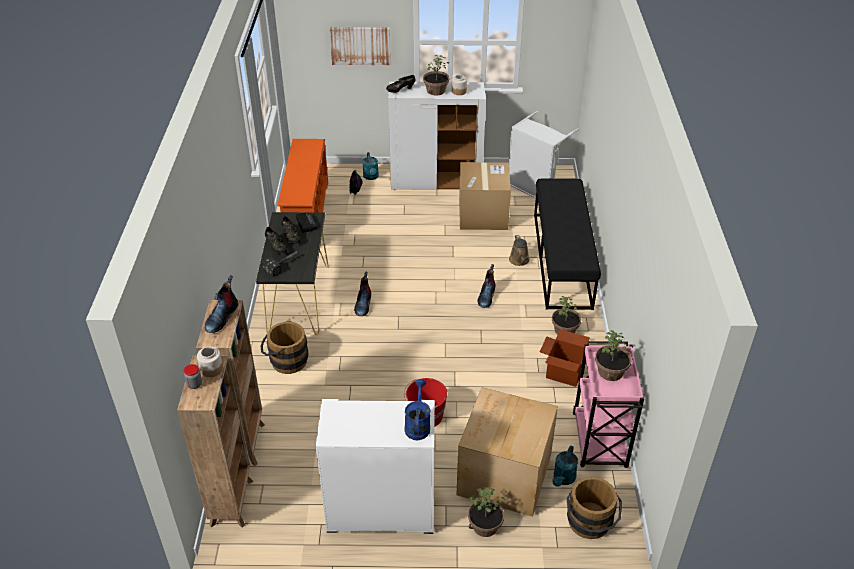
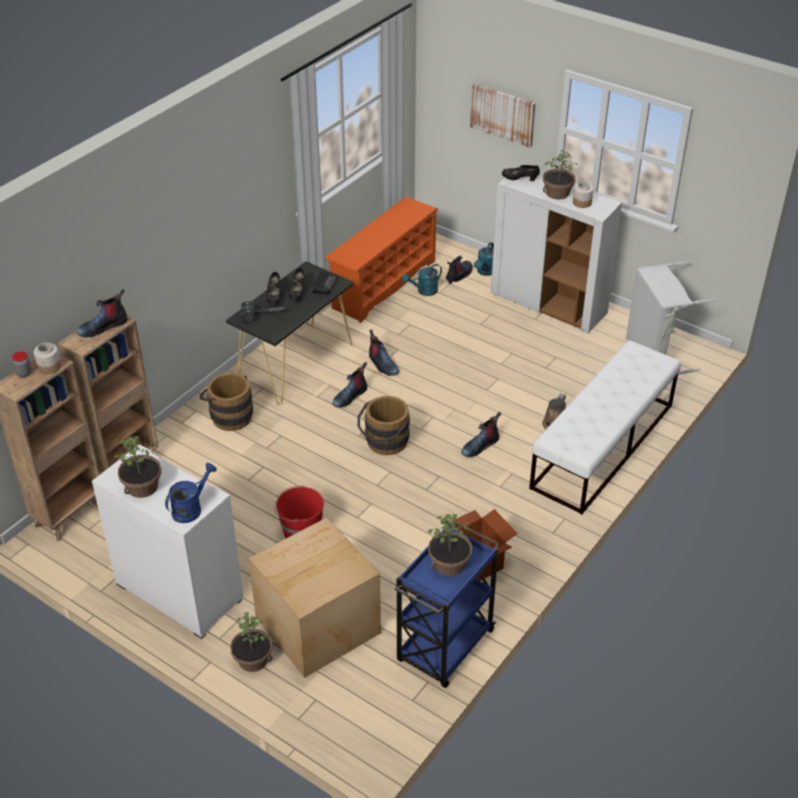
camera: 35 degrees right, 0 degrees up
(364, 271) = (382, 364): none -> boot
(483, 215) = (564, 360): cardboard box -> none
(562, 260) = (602, 446): black bench -> white bench
(563, 479) = (369, 661): turquoise watering can -> turquoise watering can (424, 291)
(565, 330) = (527, 520): potted plant -> potted plant (143, 487)
(589, 525) = (349, 718): brown bucket -> brown bucket (384, 443)
(599, 442) = (444, 647): pink cart -> blue cart

